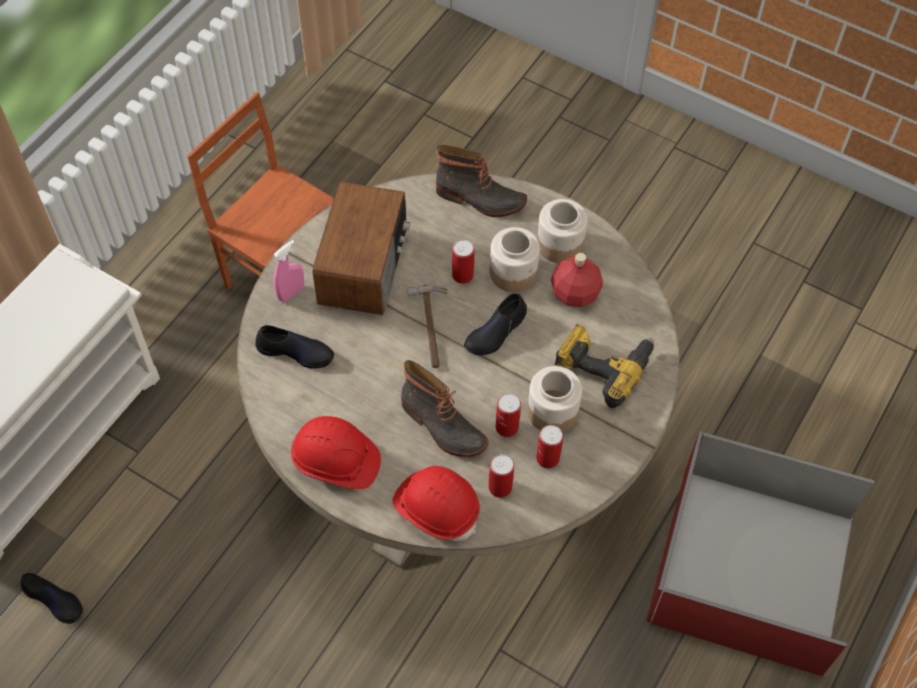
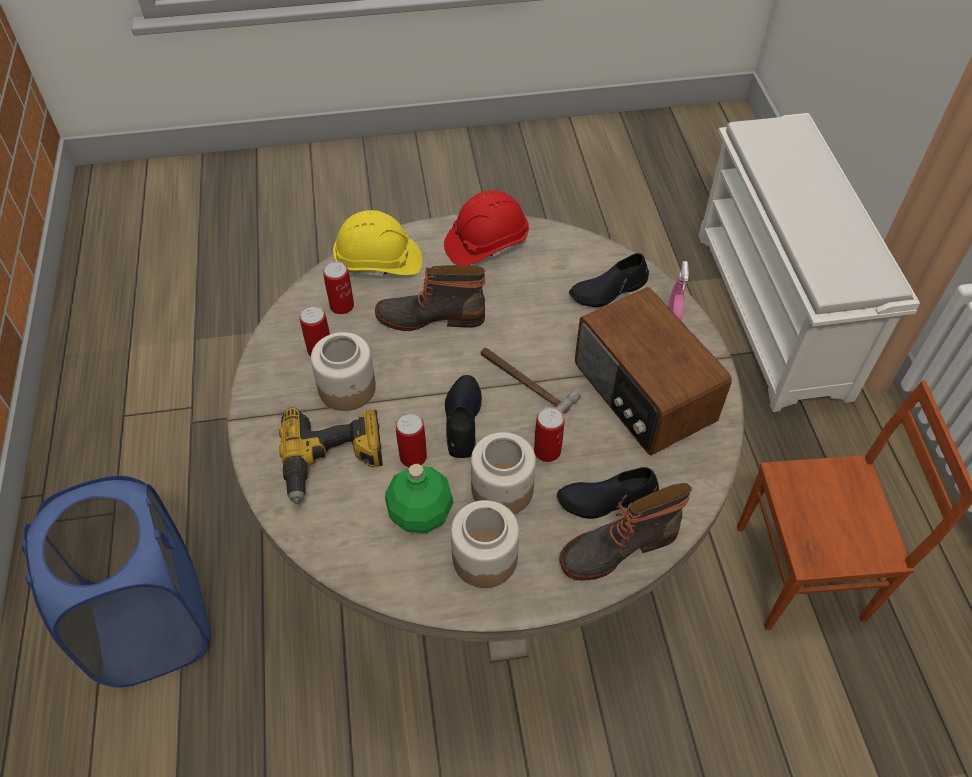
camera: 140 degrees right, 5 degrees down
(54, 600) = (646, 252): black shoe -> black shoe (607, 499)
(436, 508) = (379, 262): red hard hat -> yellow hard hat
(507, 427) = (376, 350): can -> can (413, 456)
(575, 293) = (420, 514): red bottle -> green bottle
(750, 571) = (152, 623): red storage box -> blue laundry basket

